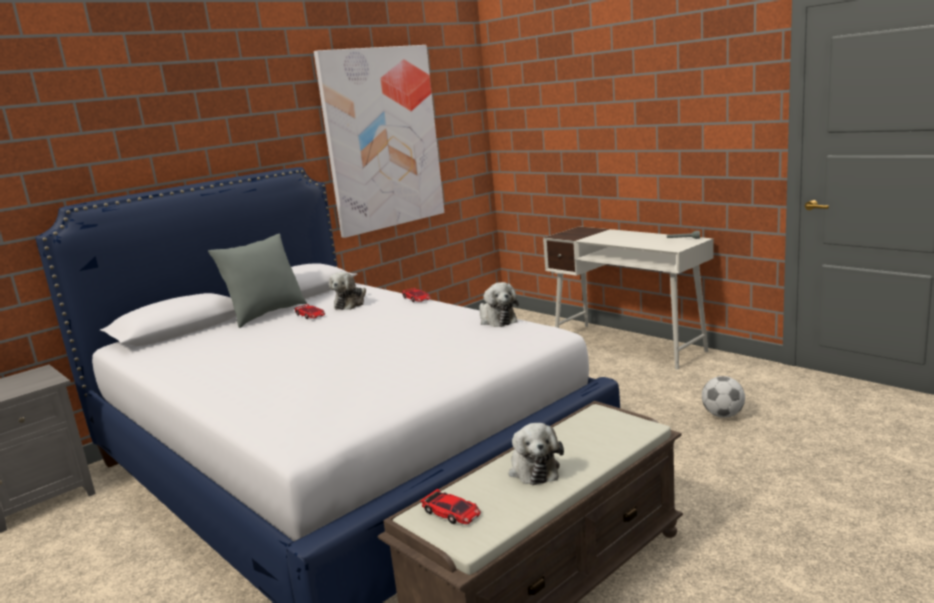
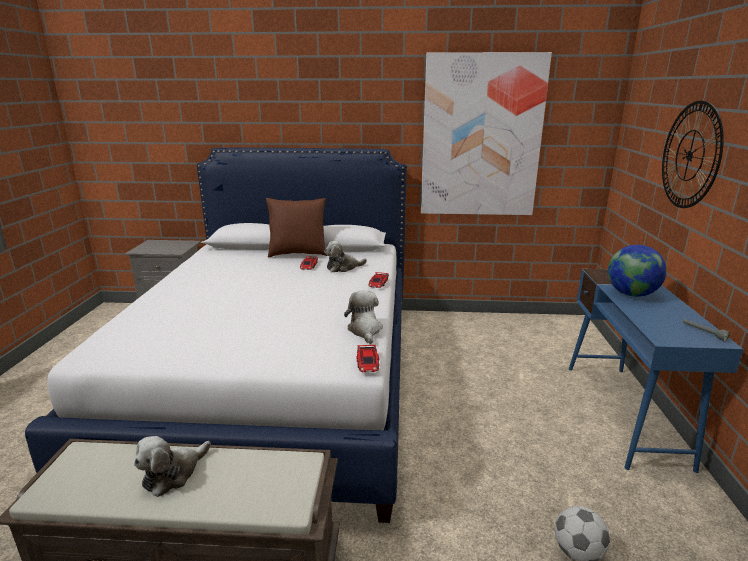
camera: 45 degrees right, 5 degrees up
(266, 314) = (298, 254): grey pillow -> brown pillow
(451, 512) = (85, 465): toy car -> toy car (367, 362)
(496, 320) = (365, 330): plush toy -> plush toy turned 150 degrees clockwise
(596, 117) = (690, 155): none -> wall clock
(607, 238) = (631, 294): none -> globe
(628, 345) = (624, 413): white desk -> blue desk

